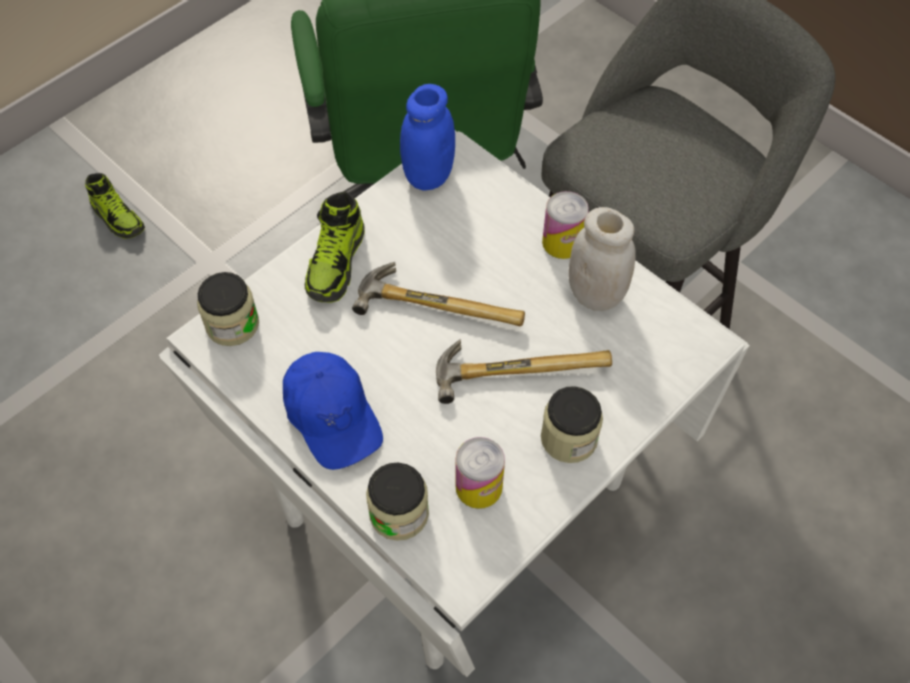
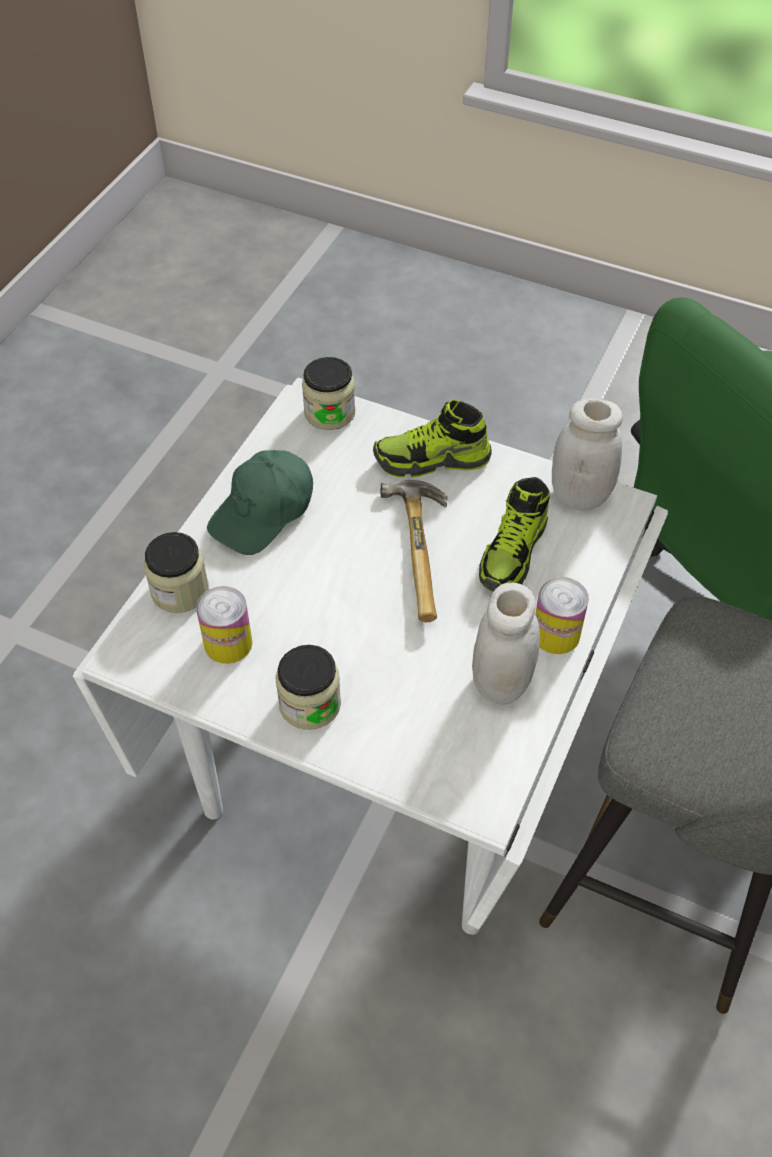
camera: 70 degrees right, 5 degrees down
(118, 218) = (558, 396): shoe -> shoe (513, 554)
(332, 415) = (263, 511): blue cap -> green cap
(428, 175) = (579, 496): blue jar -> white jar
(520, 365) = (380, 639): hammer -> none

